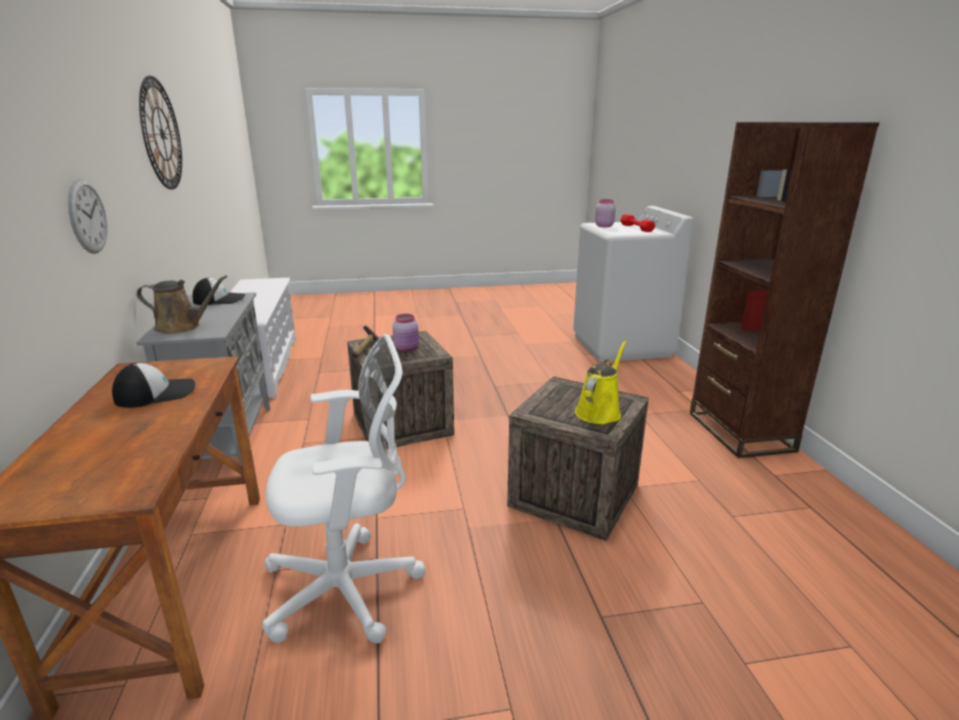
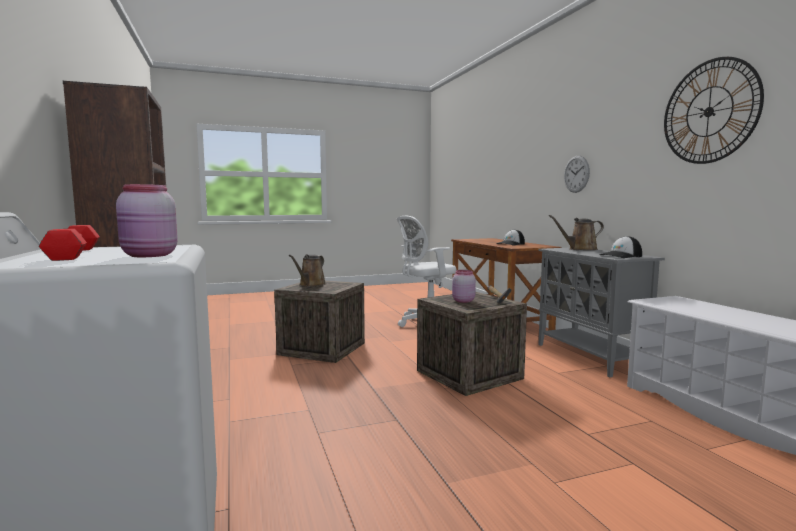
camera: 170 degrees right, 15 degrees down
(599, 411) = (311, 285): yellow watering can -> brown watering can

